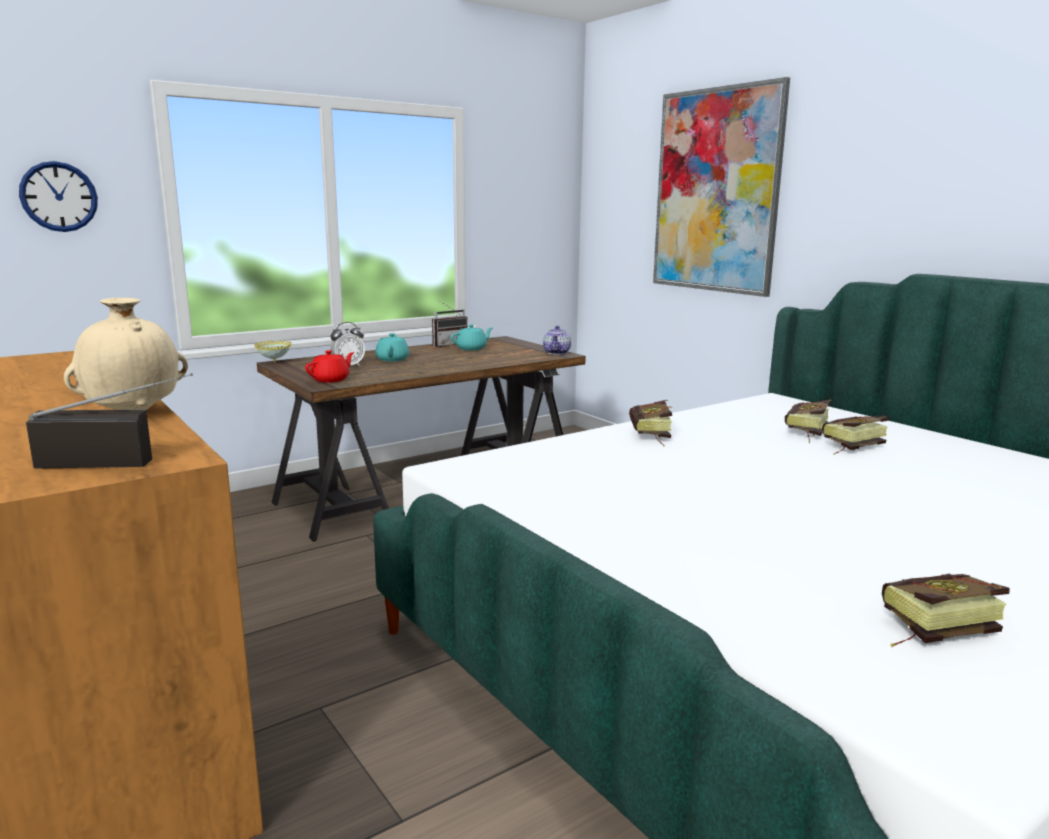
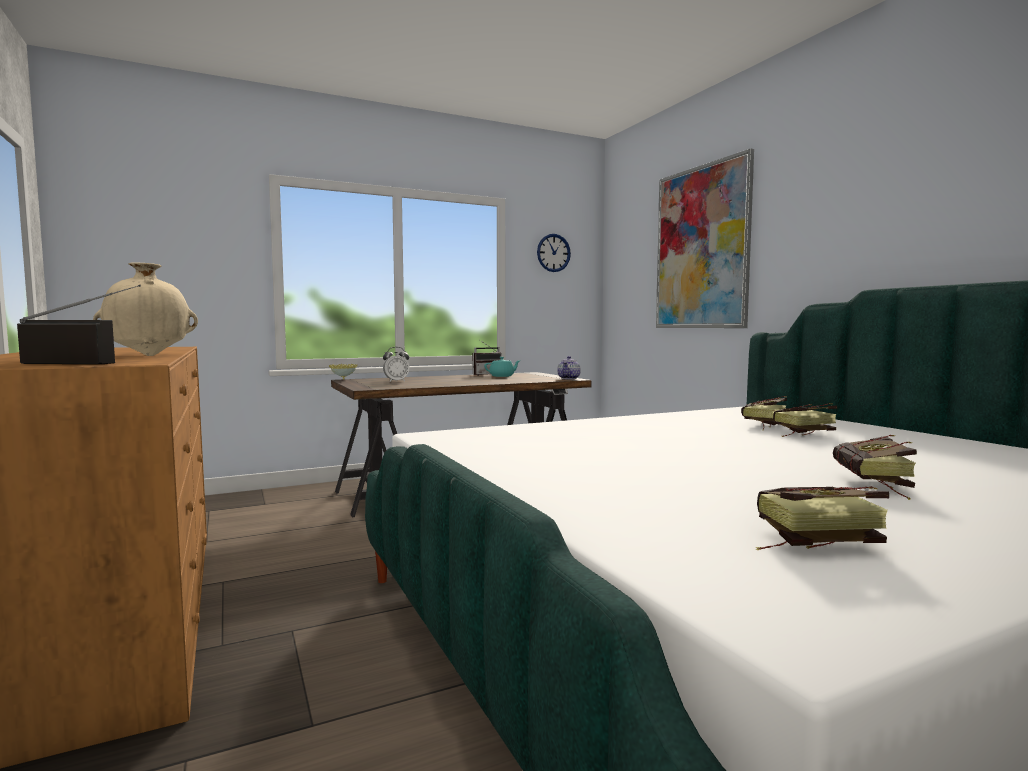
camera: 10 degrees right, 10 degrees down
(59, 197) = (197, 253): wall clock -> wall clock (553, 253)
(331, 380) = (375, 386): red teapot -> none
(393, 359) = (434, 379): turquoise teapot -> none
(650, 437) = (617, 424): book -> book (875, 486)

